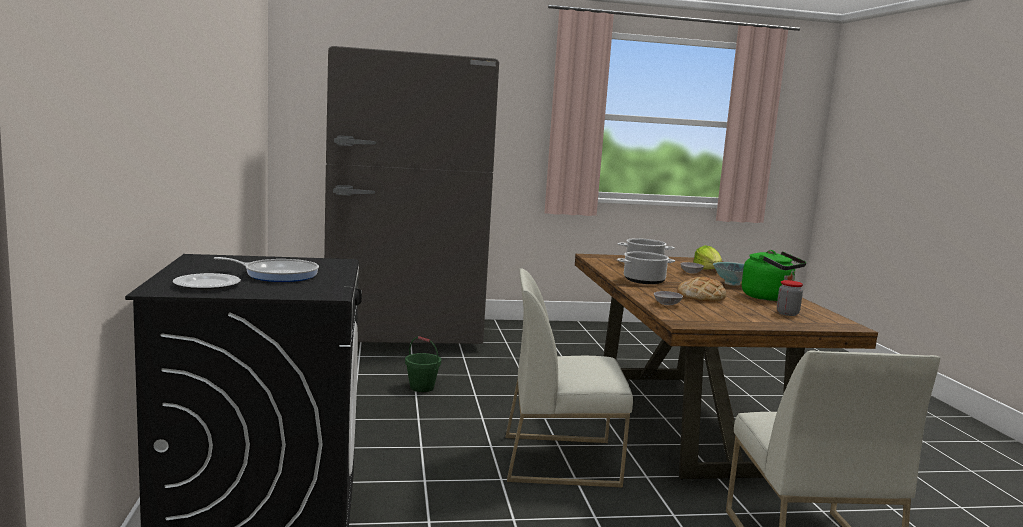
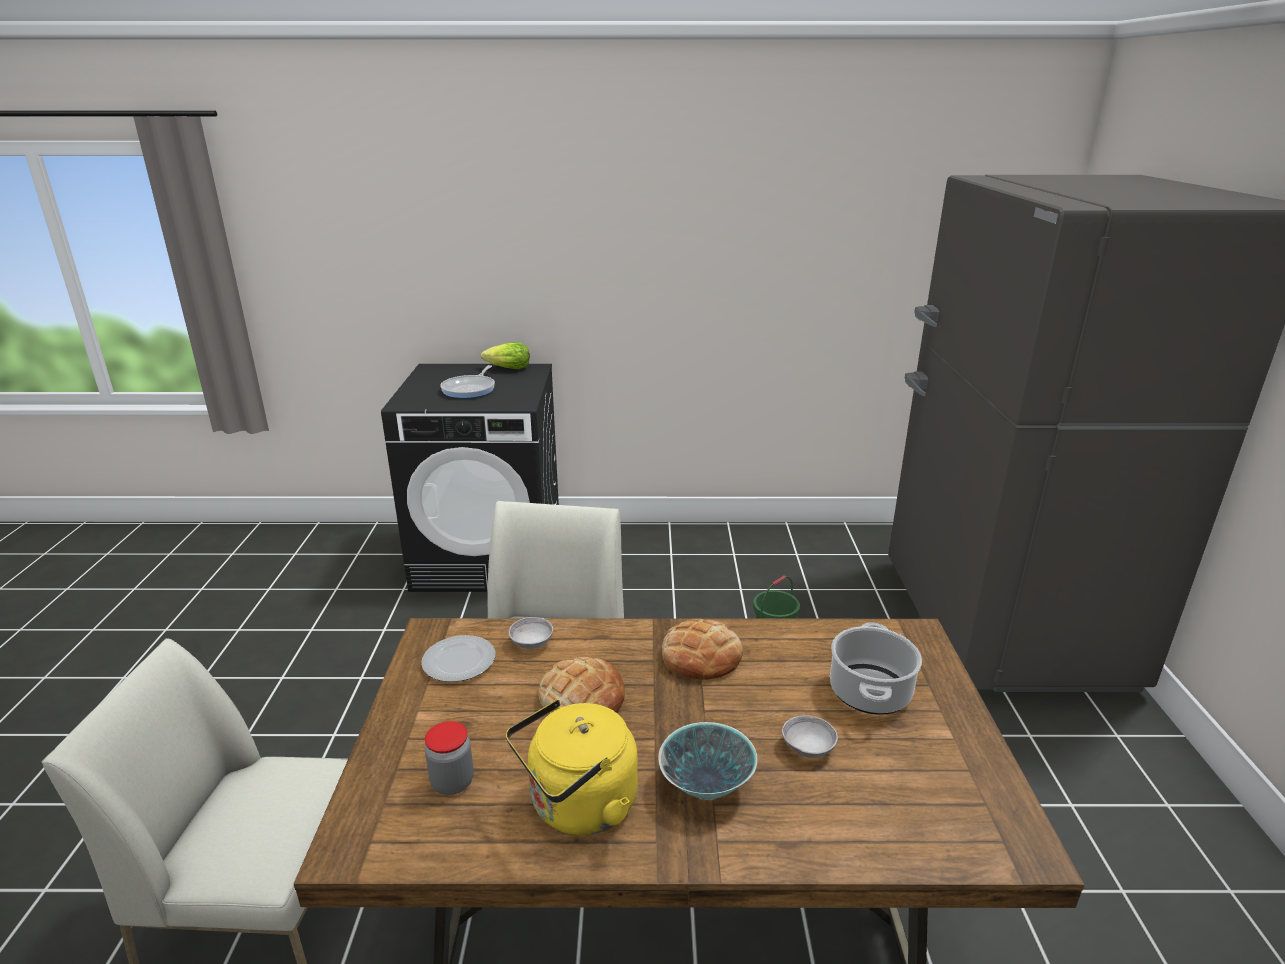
camera: 100 degrees right, 15 degrees up
(207, 285) = (440, 376): plate -> plate (459, 662)
(644, 280) = (701, 656): cooking pot -> bread
(708, 270) = (859, 793): lettuce -> lettuce (508, 369)
(769, 298) = (578, 806): green kettle -> yellow kettle

